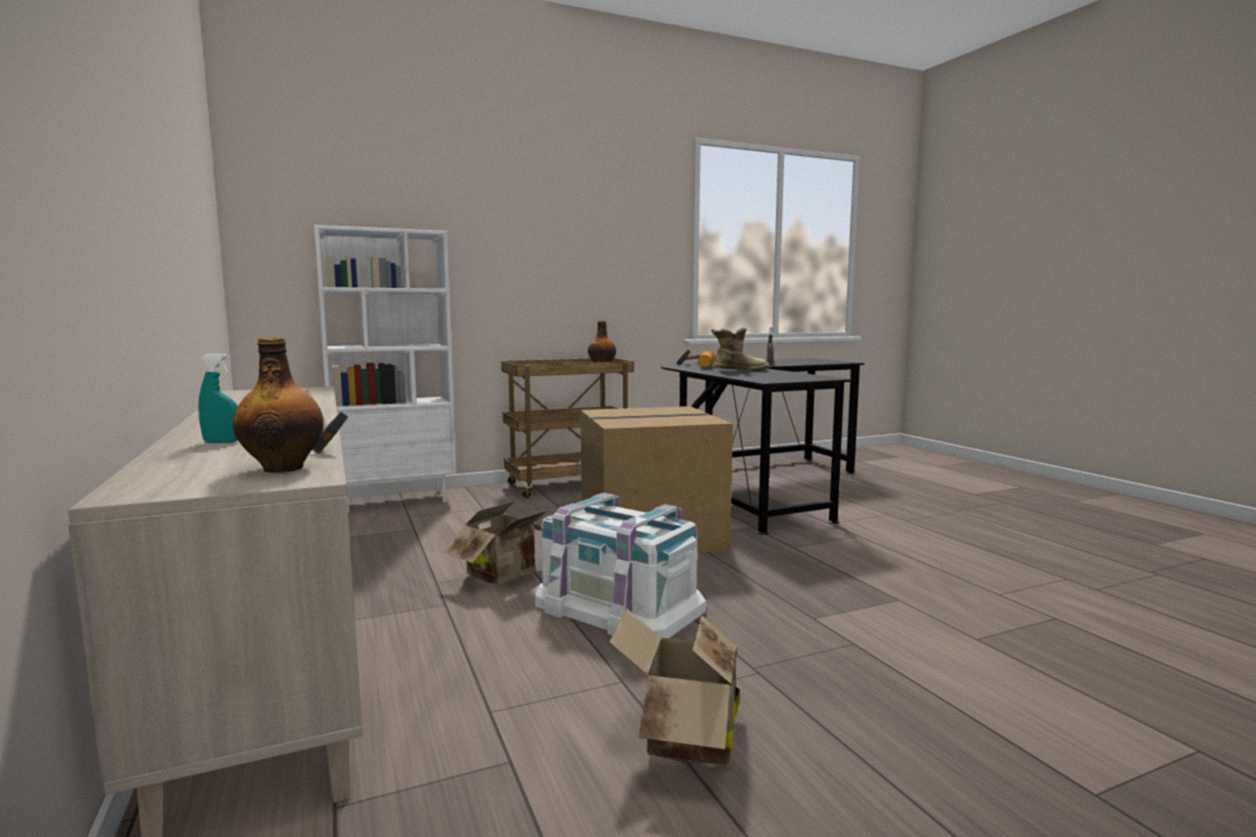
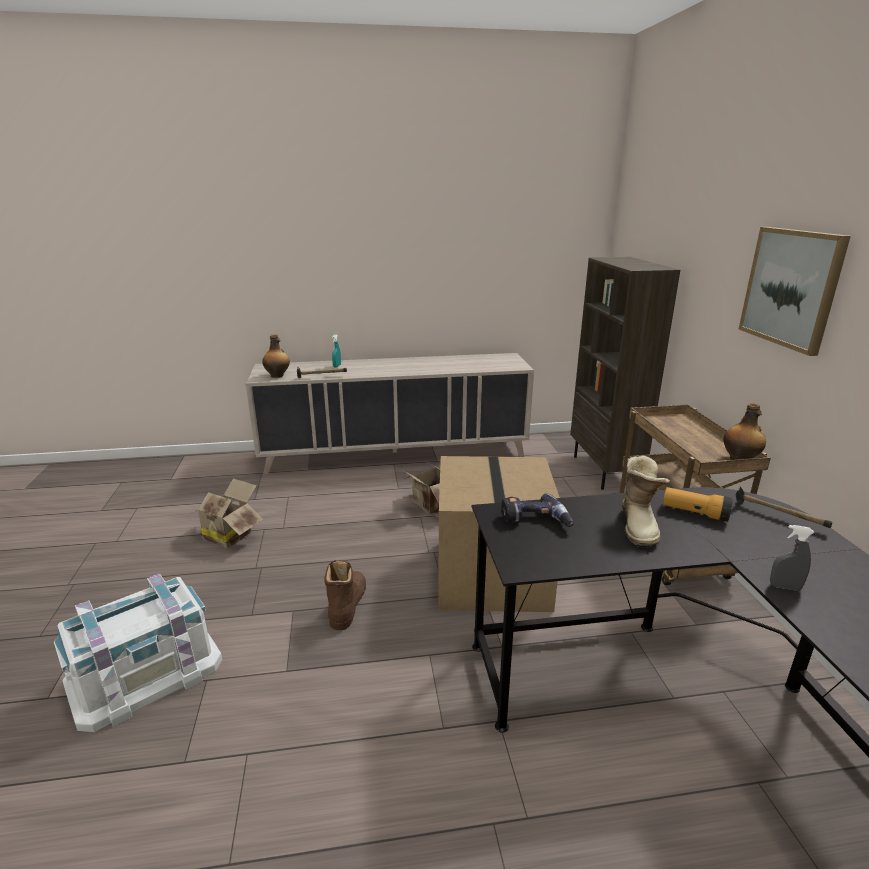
camera: 105 degrees right, 15 degrees up
(396, 501) = (604, 471): white bookcase -> brown bookcase
(579, 236) = (791, 288): none -> picture
(617, 605) = (363, 538): white storage box -> white storage box (145, 672)
(766, 377) = (535, 522): none -> power drill
(768, 590) = (347, 604): none -> brown boot

